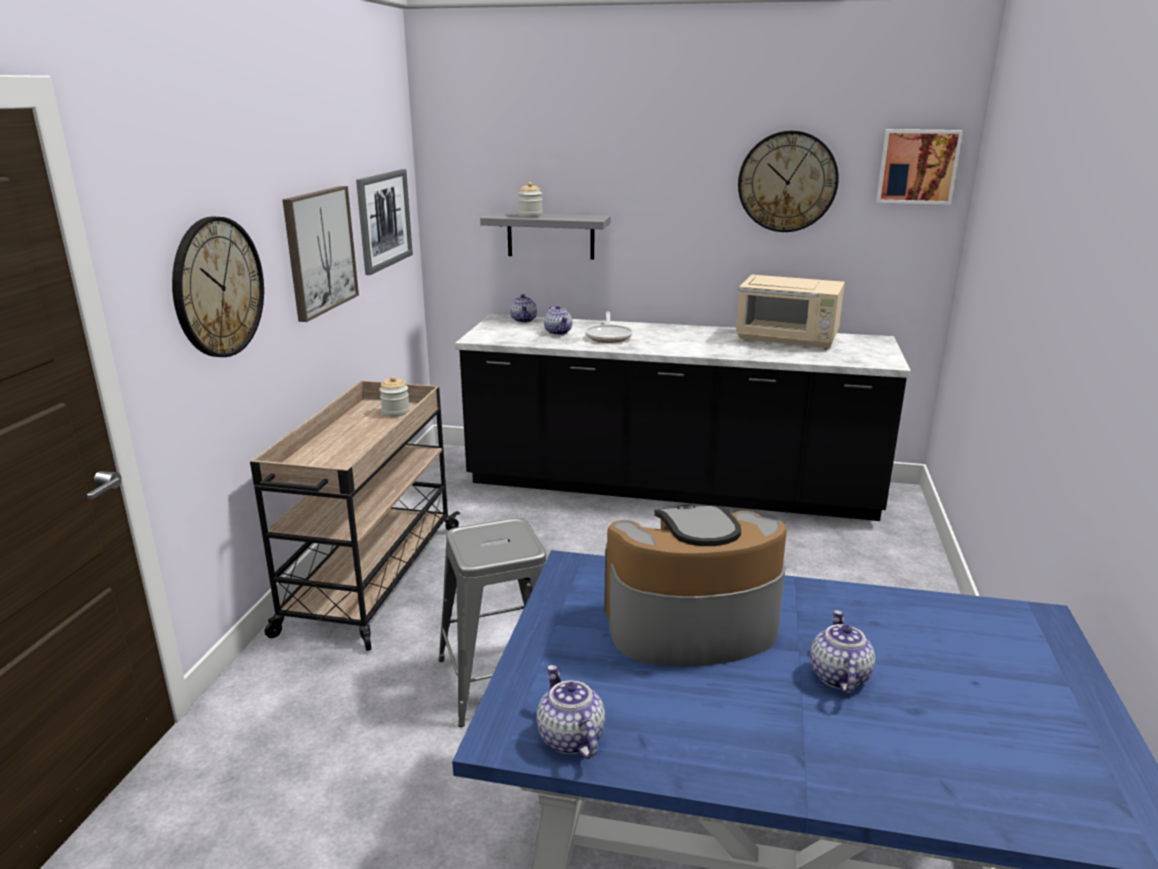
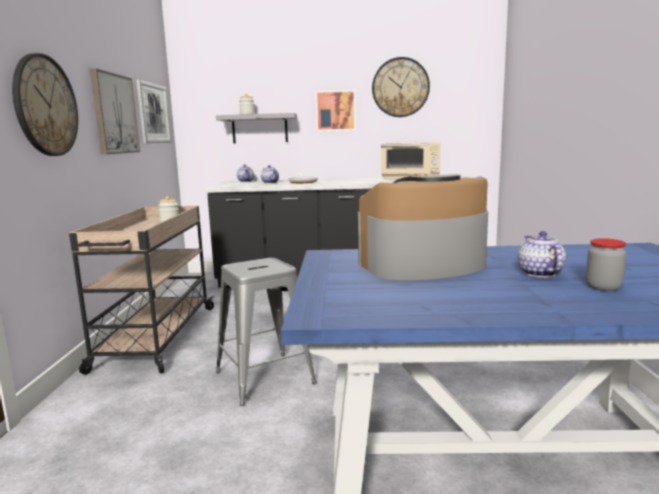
camera: 10 degrees left, 10 degrees down
(569, 737) = (369, 311): teapot -> none
(904, 730) = (603, 287): none -> jar
(917, 166) = (472, 74): picture -> picture (335, 111)

